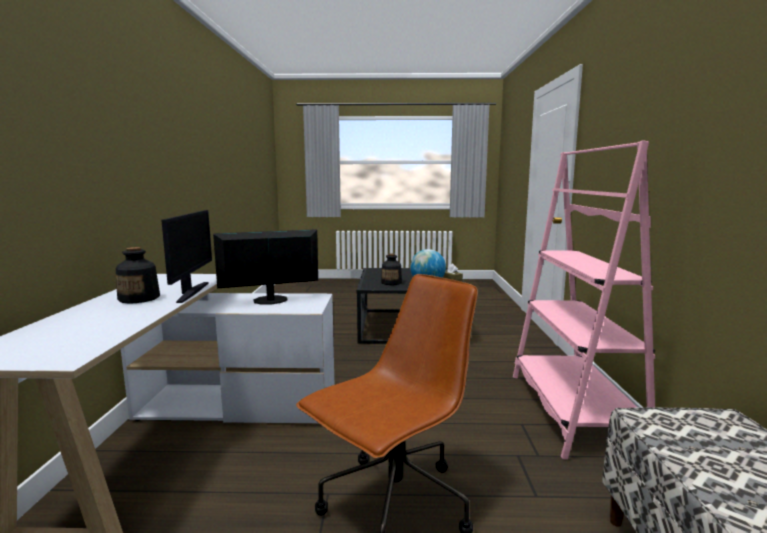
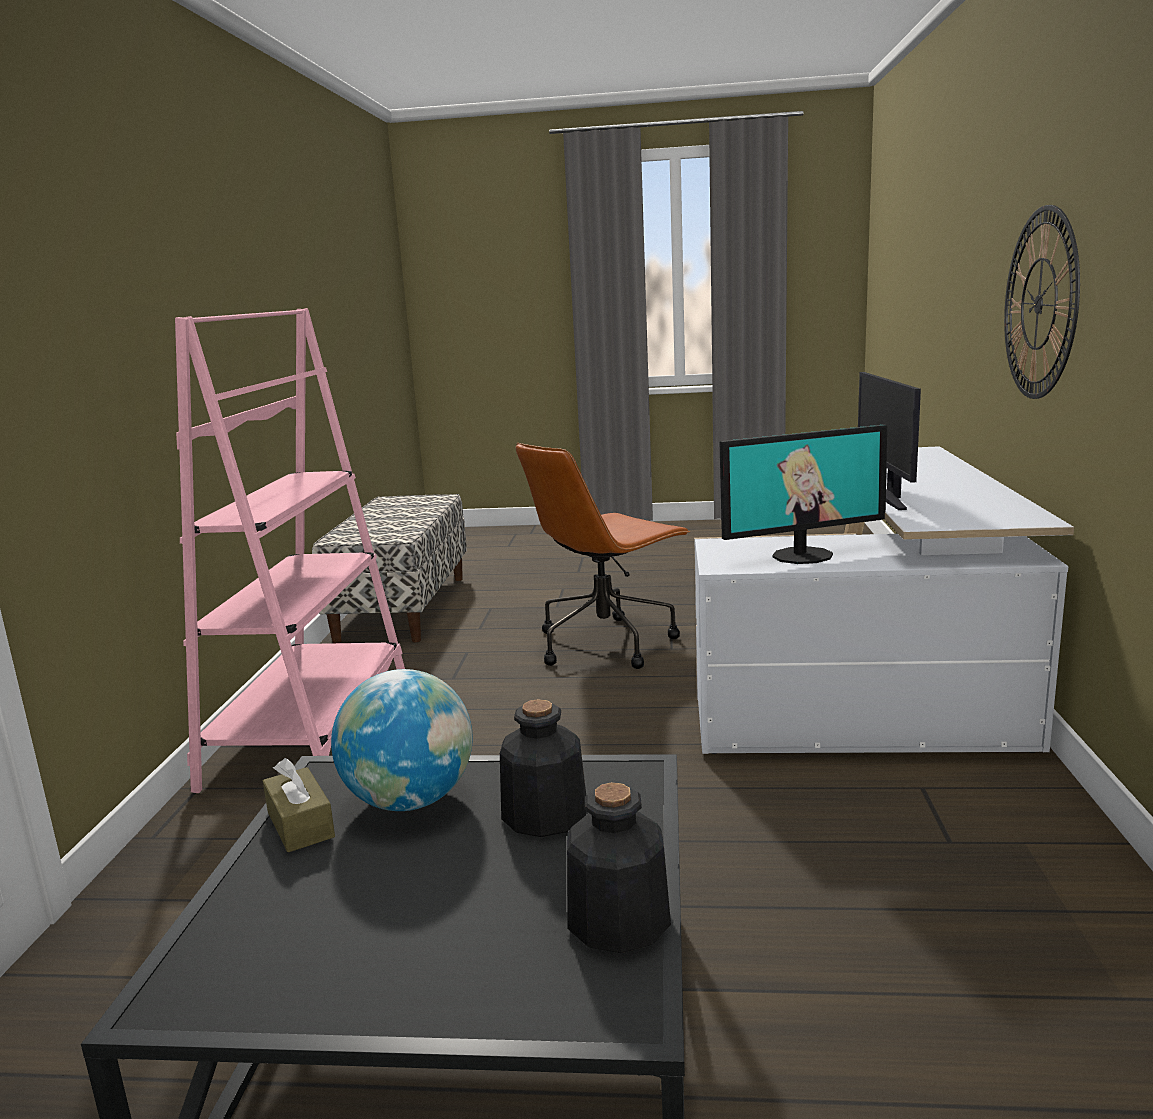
camera: 175 degrees left, 5 degrees up
(89, 169) = (1039, 304): none -> wall clock
(139, 298) = (936, 487): bottle -> bottle (617, 920)

